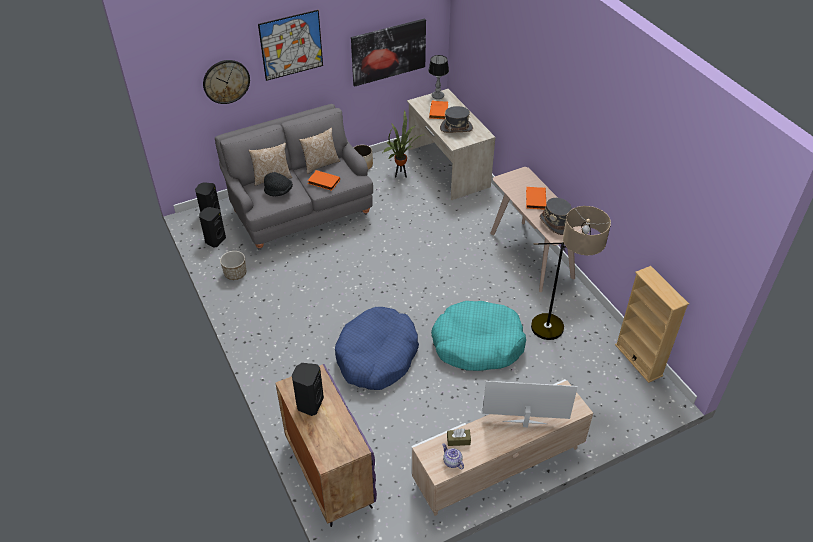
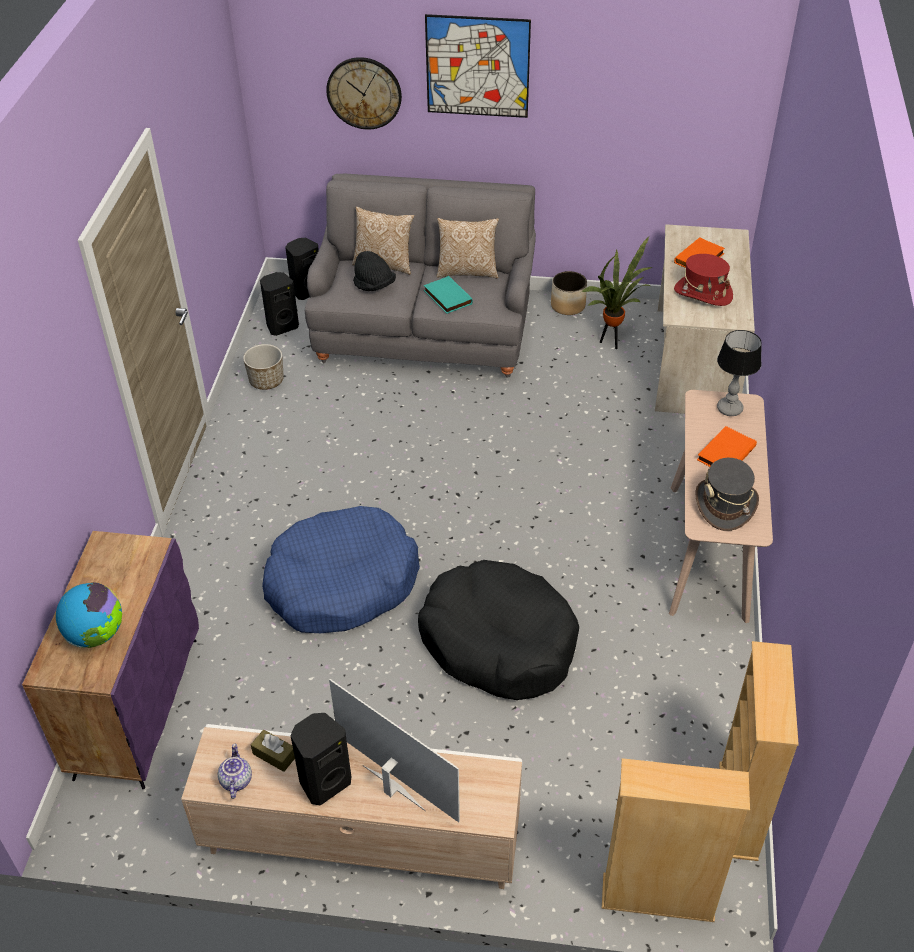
camera: 35 degrees right, 0 degrees up
(309, 404) = (103, 582): black speaker -> black speaker (324, 782)
(323, 182) = (446, 297): orange book -> turquoise book
(334, 430) = (96, 635): none -> globe
(388, 51) = (650, 130): picture -> none
(438, 96) = (719, 235): table lamp -> table lamp (729, 409)
(456, 128) = (703, 293): grey hat -> red hat
(477, 344) = (498, 642): turquoise dog bed -> black dog bed
(555, 336) = (631, 695): floor lamp -> none
(639, 414) = (657, 898): none -> beige bookcase

